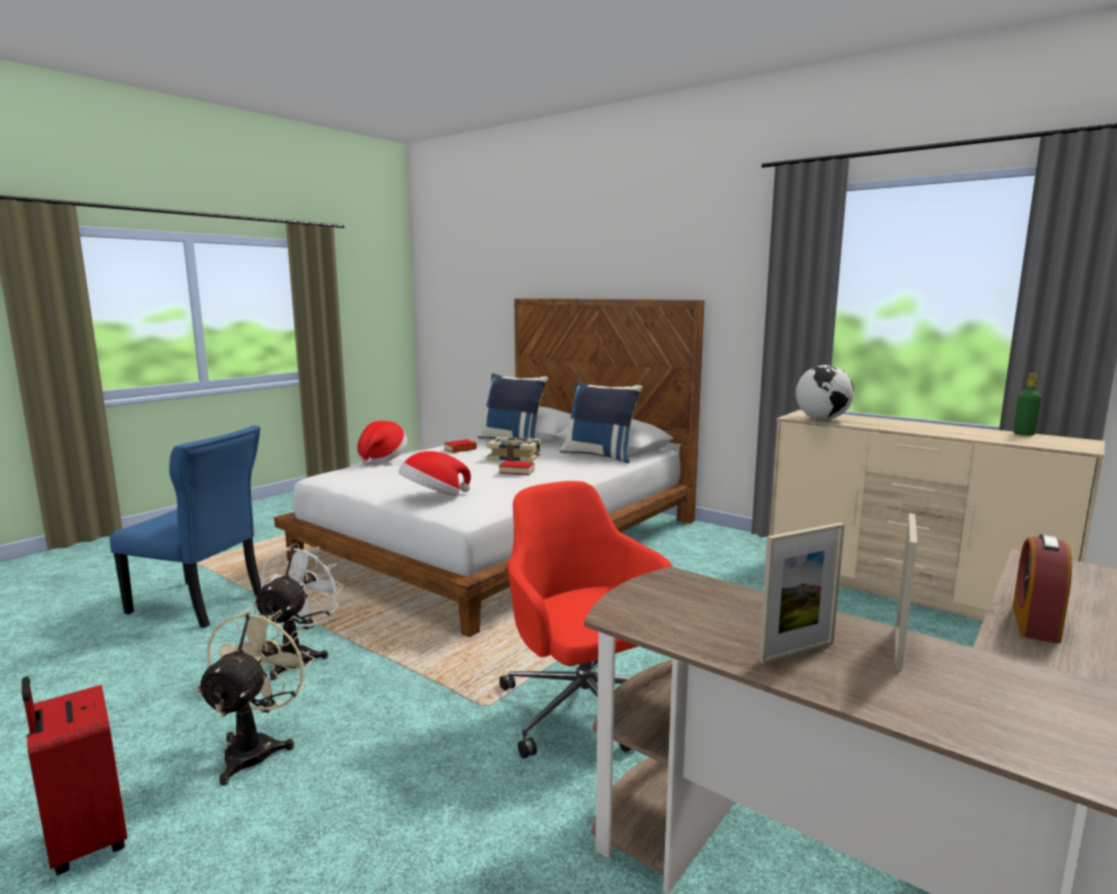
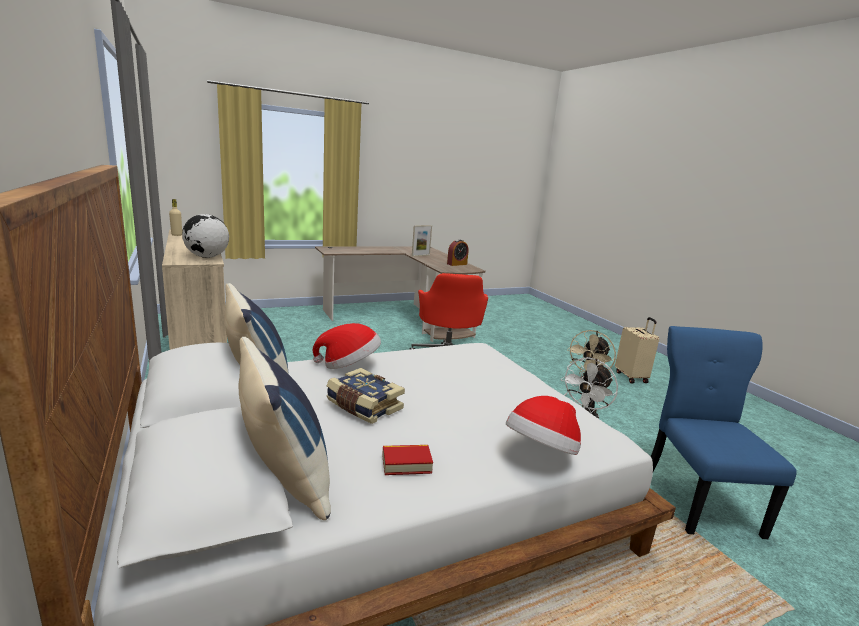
camera: 155 degrees left, 5 degrees up
(85, 842) = (631, 377): red suitcase -> beige suitcase
(200, 605) = (697, 499): blue chair -> blue chair turned 45 degrees clockwise
(433, 497) = (495, 367): hat -> hat (349, 365)
(517, 471) = (393, 380): book -> none
(796, 652) = (444, 259): picture frame -> none
(1023, 434) = (176, 235): green bottle -> beige bottle
(1035, 624) = (379, 251): alarm clock -> alarm clock (457, 264)

